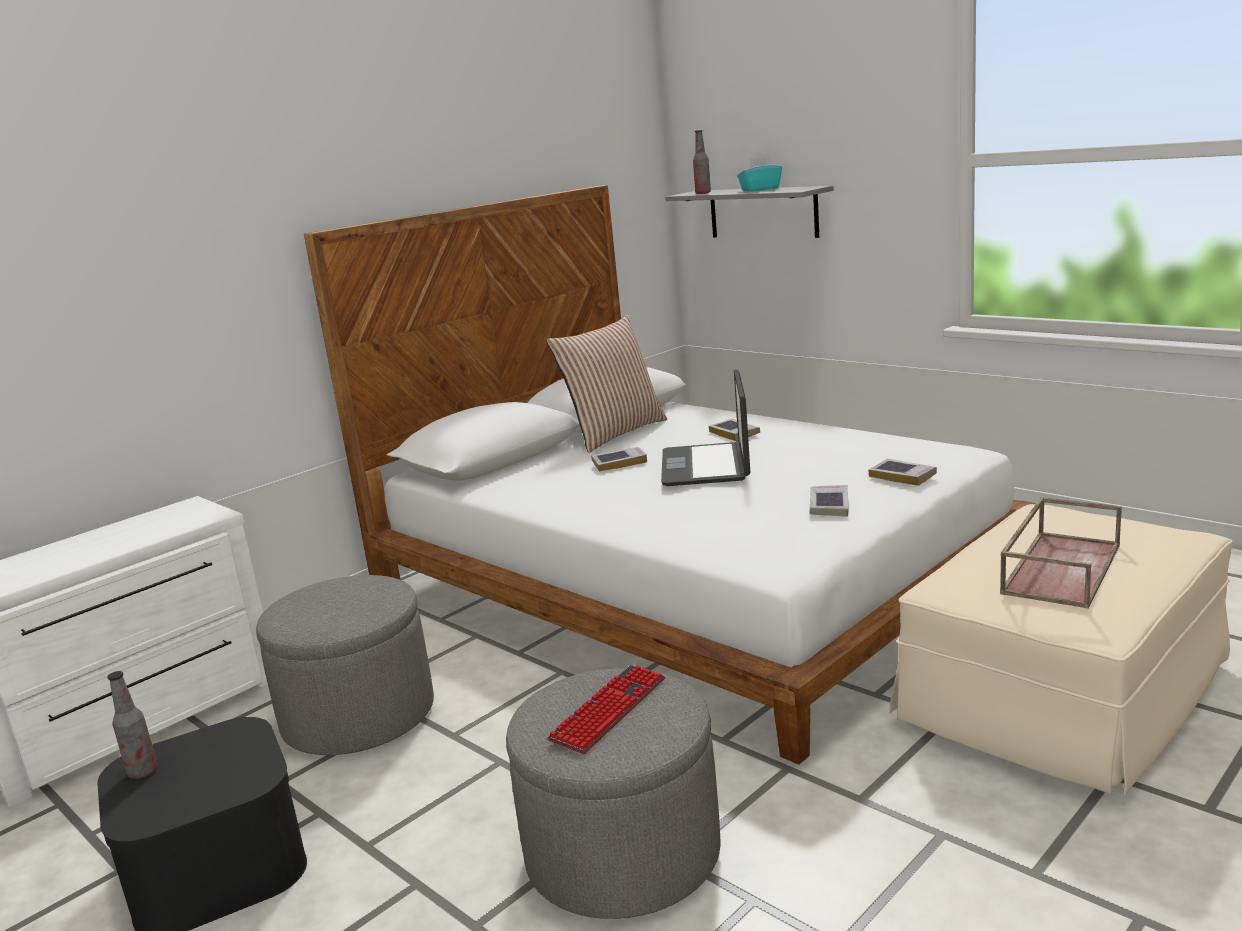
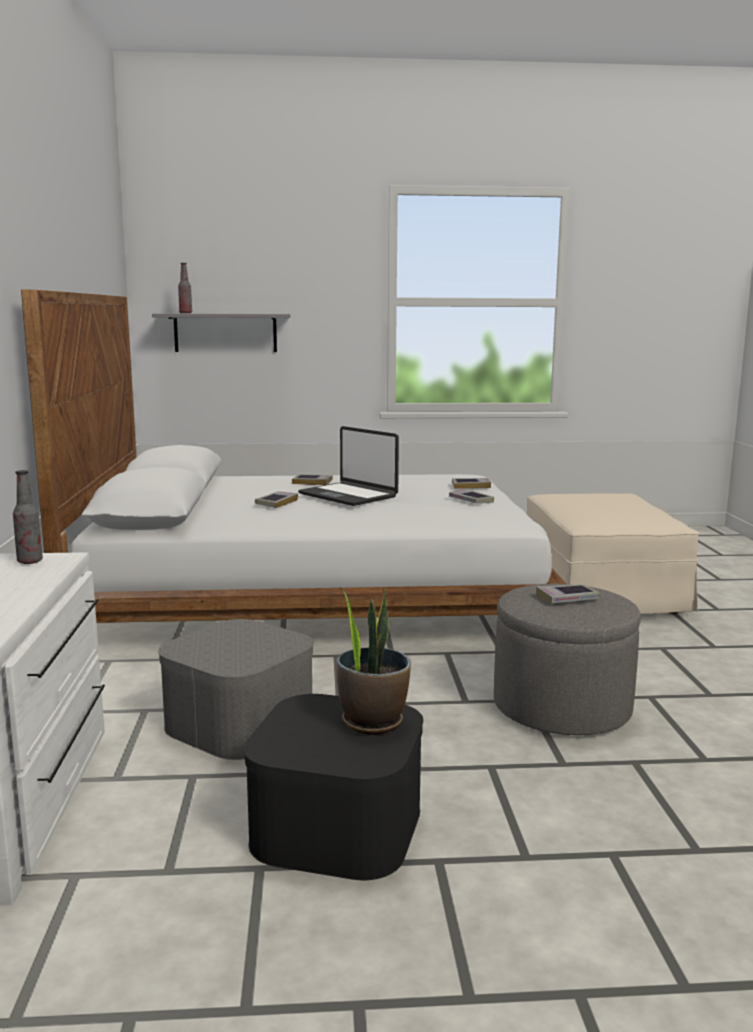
camera: 50 degrees left, 5 degrees down
(143, 772) = (294, 747): bottle -> bottle (30, 561)
(227, 777) = (372, 722): none -> potted plant
(359, 716) = (239, 722): grey ottoman -> grey storage box
(609, 710) = (567, 598): keyboard -> book
(614, 433) = (216, 492): pillow -> none
(760, 189) = (234, 313): turquoise tissue box -> none
(1060, 567) = (616, 508): brown tray -> none

